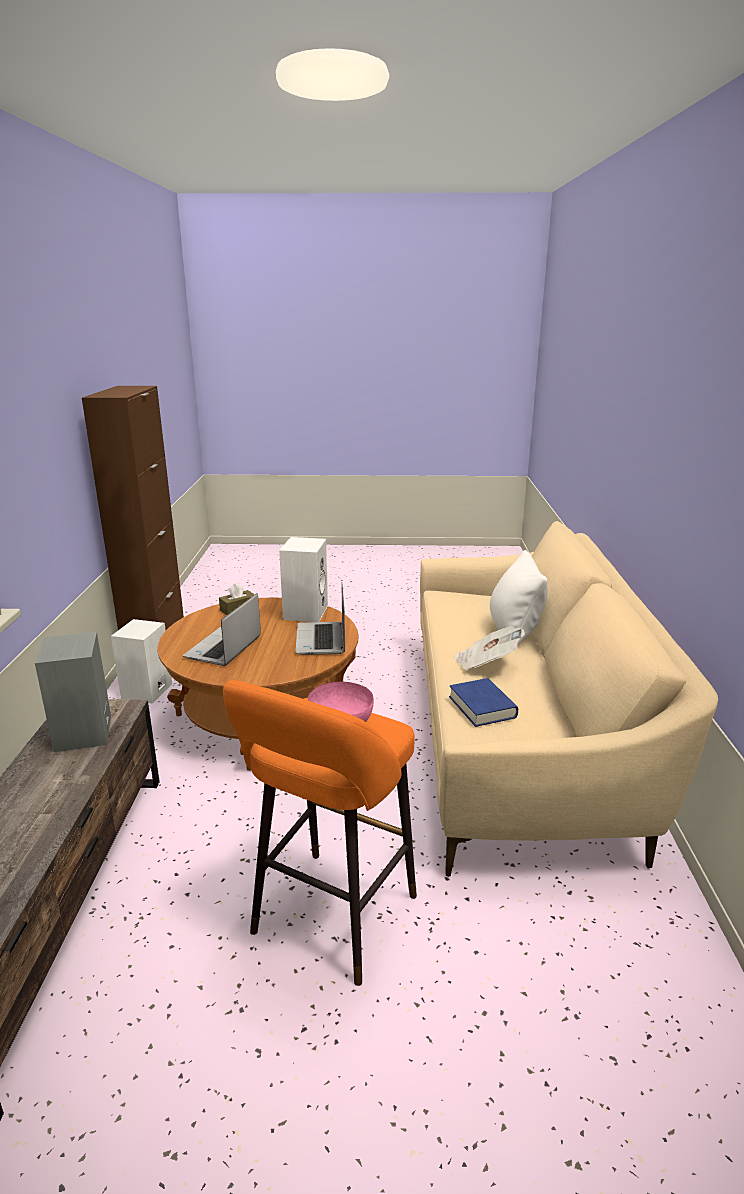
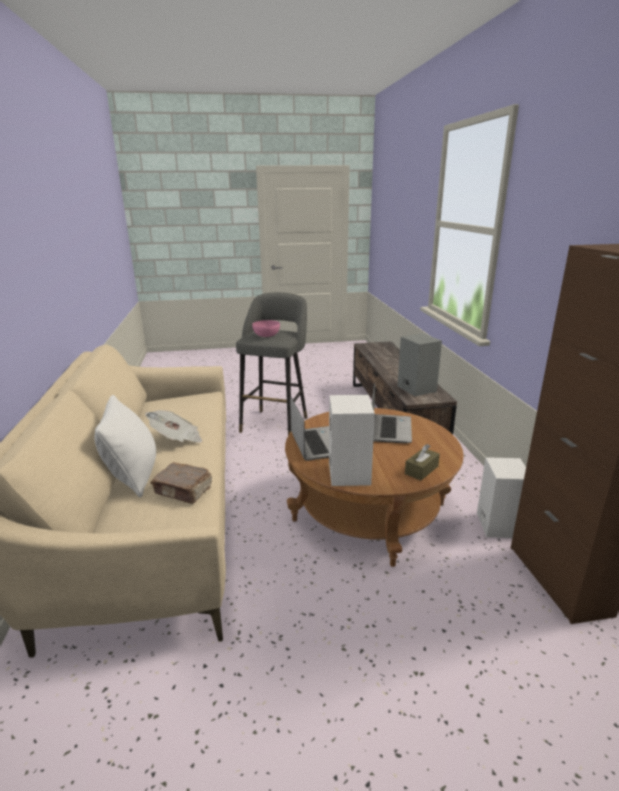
camera: 170 degrees right, 0 degrees up
(330, 920) = (276, 423): orange stool -> grey stool
(458, 614) = (184, 491): none -> brown book
(482, 707) = (192, 411): blue book -> none

